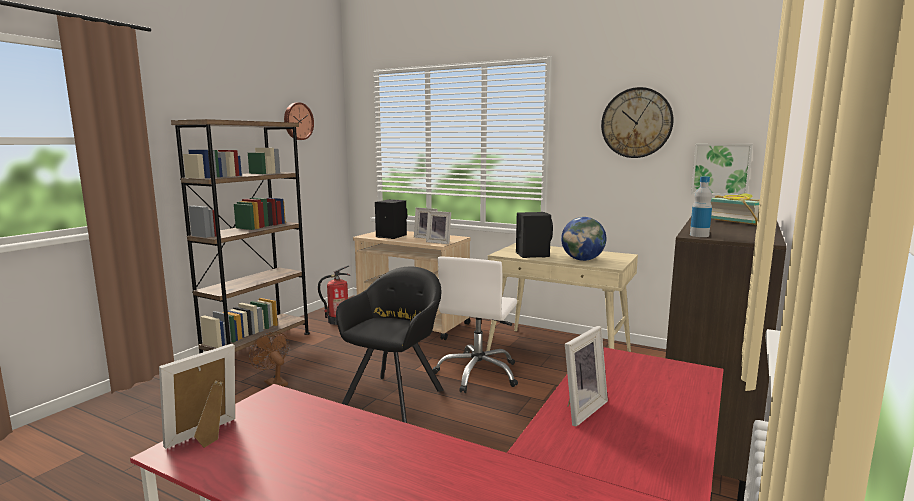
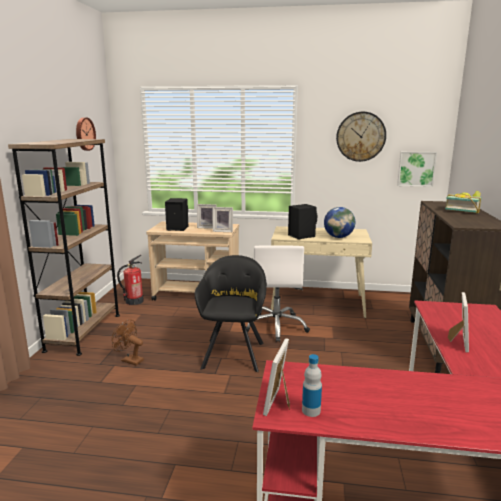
camera: 20 degrees left, 5 degrees up
(699, 235) = (463, 225): bottle -> bottle (311, 410)

